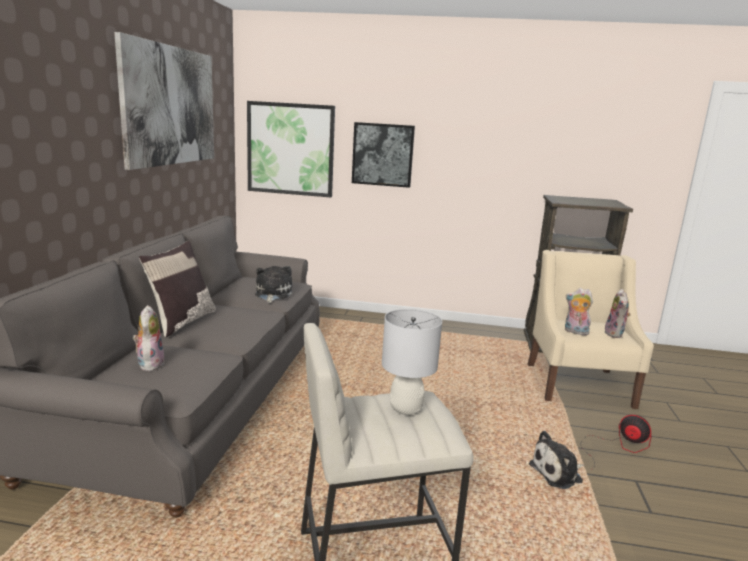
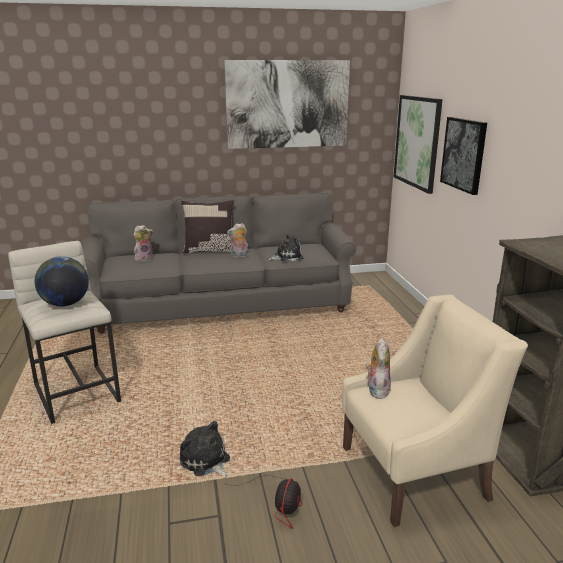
camera: 70 degrees right, 5 degrees up
(404, 410) = (65, 304): grey table lamp -> globe
(615, 334) = (400, 417): plush toy -> plush toy (239, 256)

